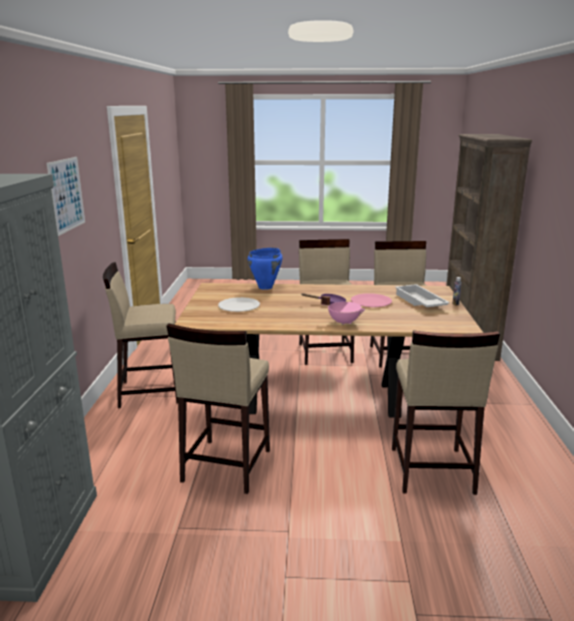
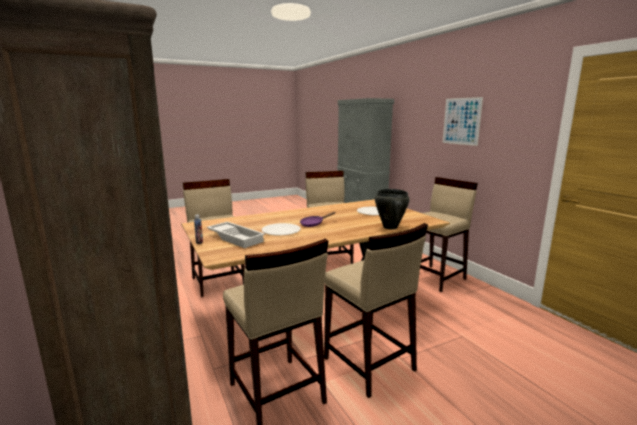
camera: 150 degrees right, 5 degrees down
(266, 287) = (390, 227): blue cooking pot -> black cooking pot
(344, 322) = (286, 214): pink cooking pot -> none
(371, 302) = (281, 230): pink plate -> white plate

